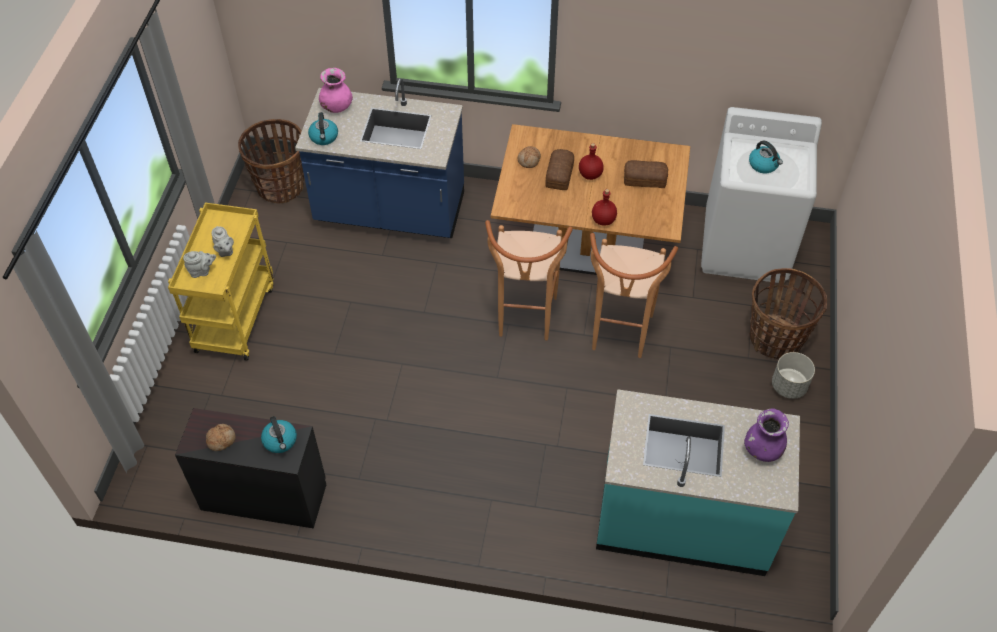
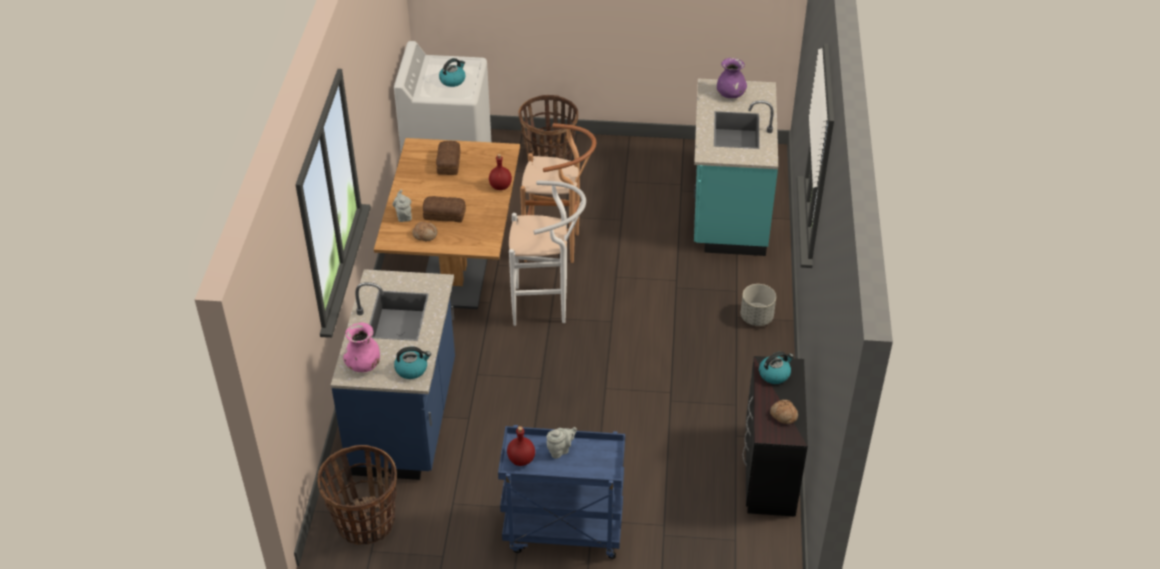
camera: 95 degrees left, 10 degrees down
(202, 271) = (590, 464): grey teapot -> grey teapot (403, 215)
(234, 317) = (562, 532): yellow cart -> blue cart
(525, 322) = (546, 306): brown stool -> white stool
(589, 175) = (444, 196): red bottle -> red bottle (521, 460)
(789, 386) = (595, 154): grey planter -> grey planter (756, 317)

